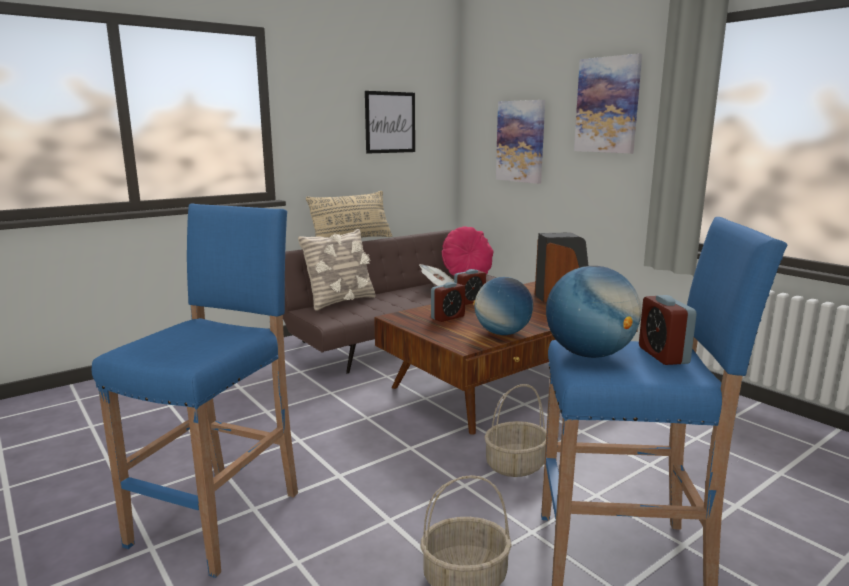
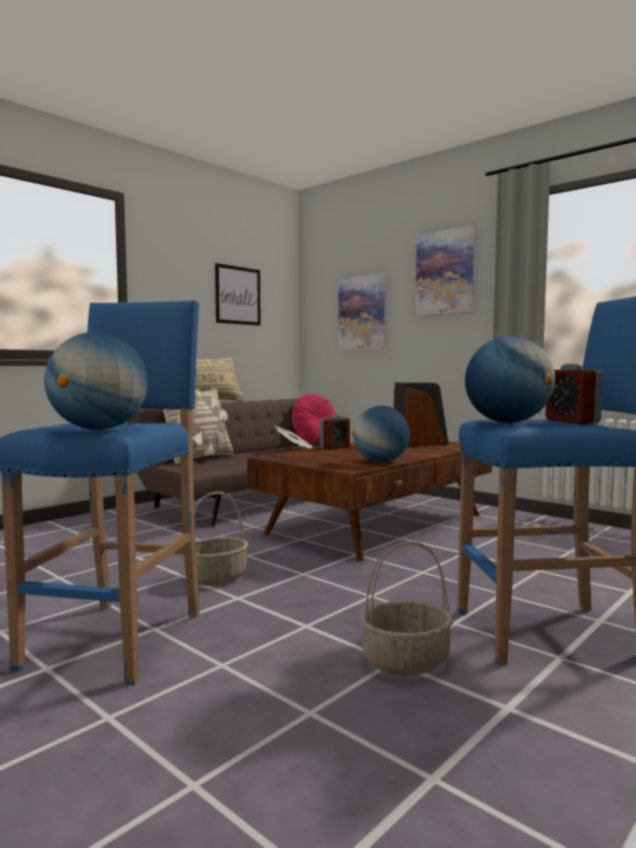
camera: 10 degrees left, 10 degrees down
(179, 354) = (99, 429): none -> globe
(448, 317) = (321, 455): alarm clock -> none
(515, 466) = (414, 579): basket -> basket (215, 578)

